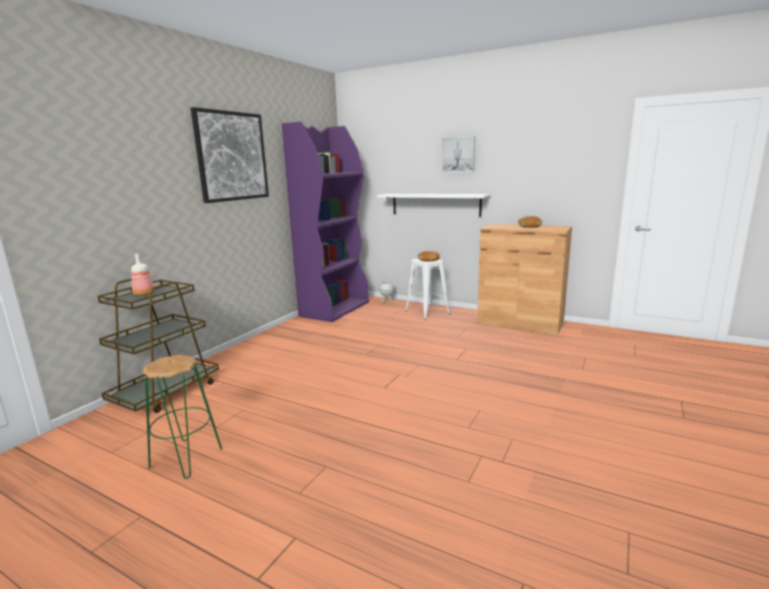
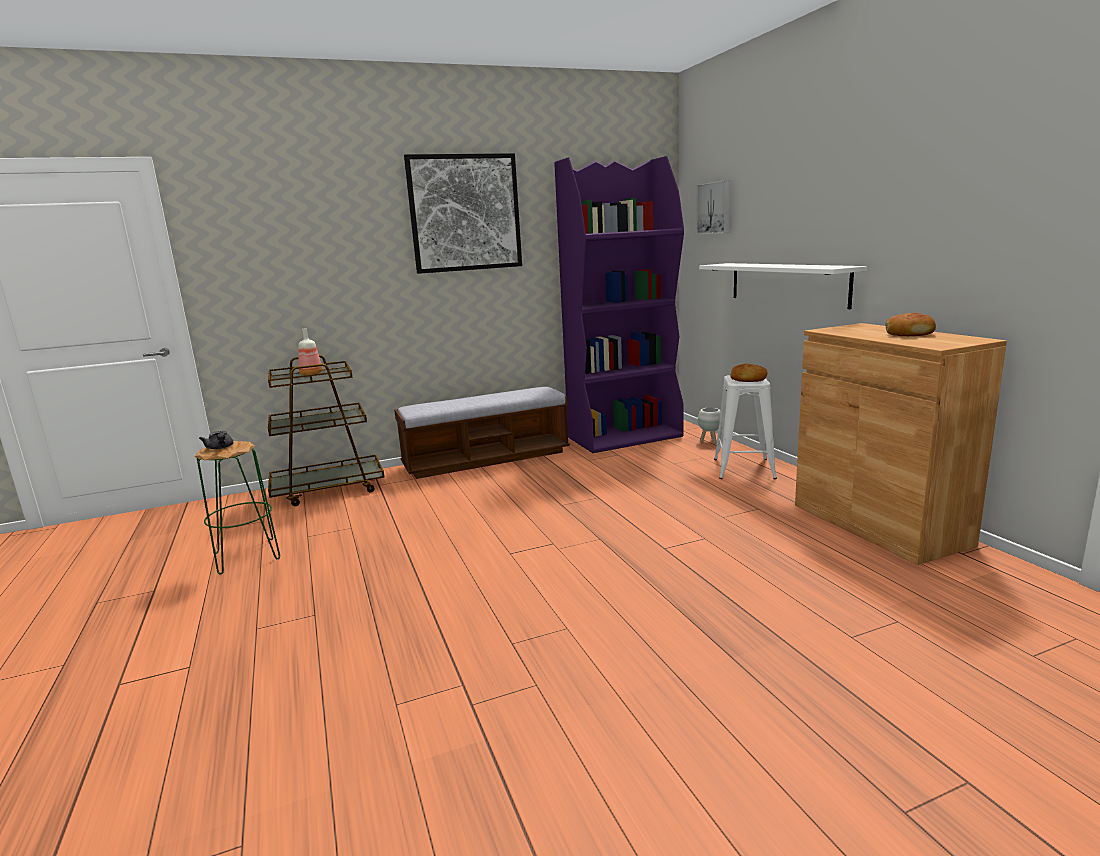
camera: 40 degrees right, 0 degrees up
(166, 364) = (220, 448): none -> grey teapot
(265, 341) = (486, 459): none -> bench
(458, 154) = (823, 191): picture -> picture (715, 208)

